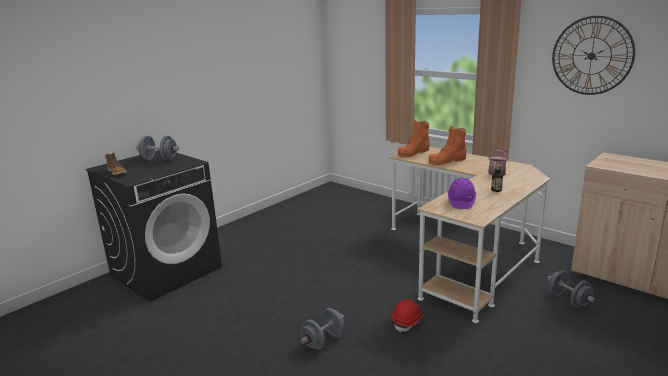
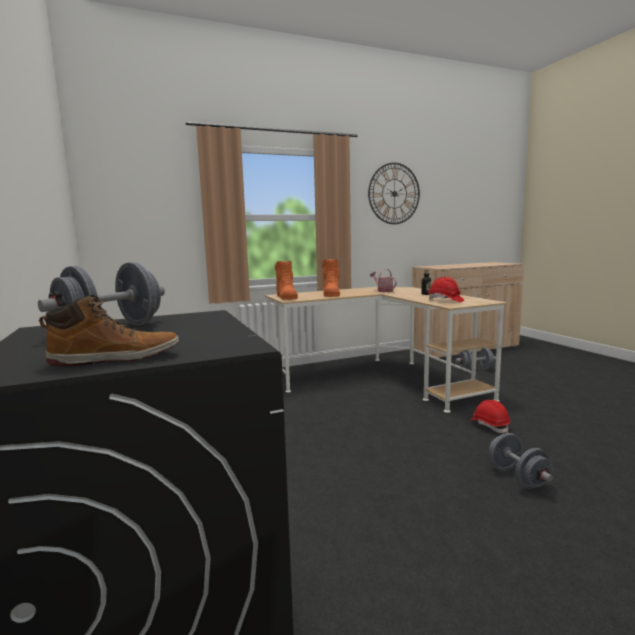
camera: 65 degrees left, 10 degrees down
(461, 202) = (445, 300): purple hard hat -> red hard hat

